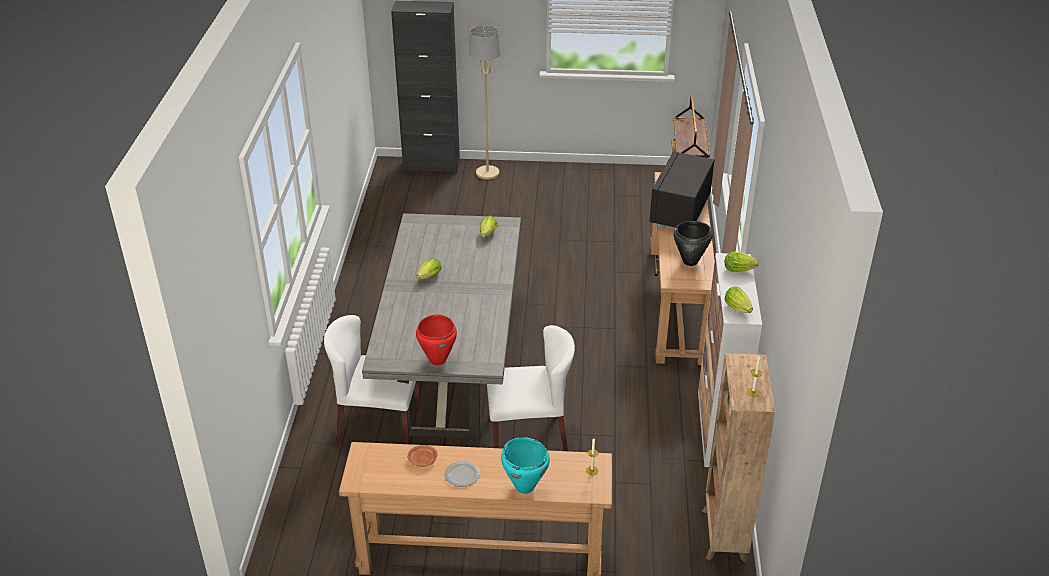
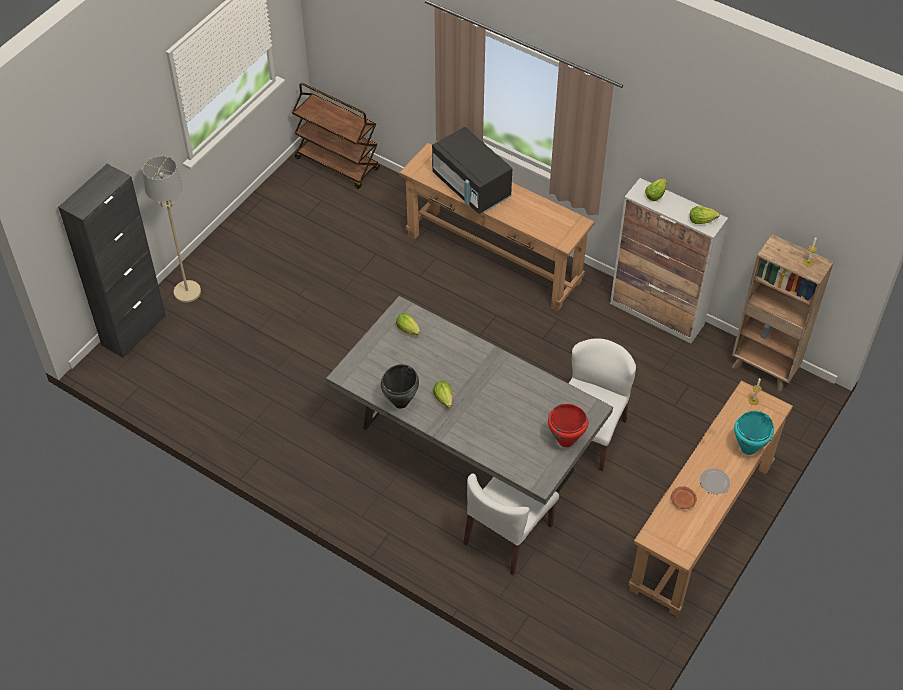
camera: 60 degrees left, 15 degrees up
(690, 262) = (546, 217): black cooking pot -> black cooking pot (401, 402)

